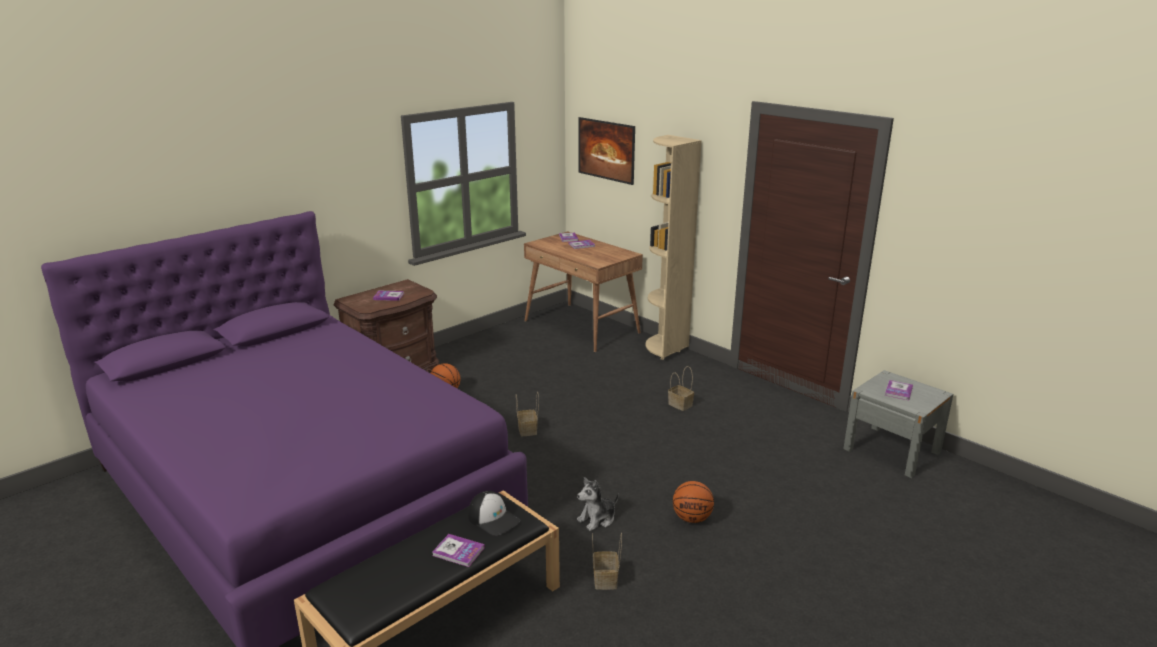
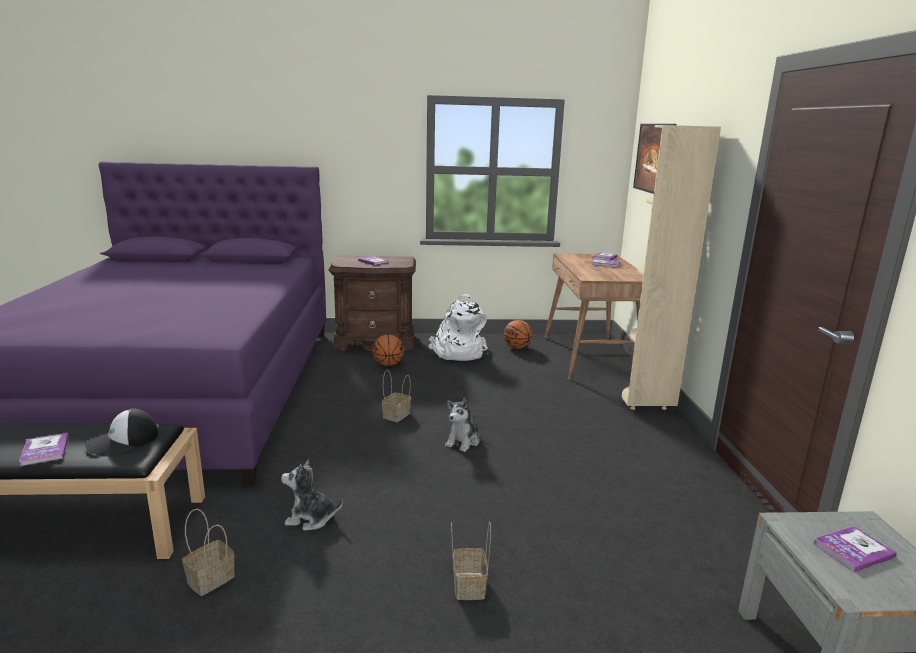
camera: 40 degrees right, 5 degrees down
(481, 360) = (457, 352): none -> white backpack
(493, 519) = (122, 441): cap -> cap turned 60 degrees clockwise
(601, 427) = (463, 441): none -> plush toy
(679, 404) = (580, 456): basket -> basket (468, 585)
(692, 518) = (395, 574): basketball -> basketball (517, 347)

